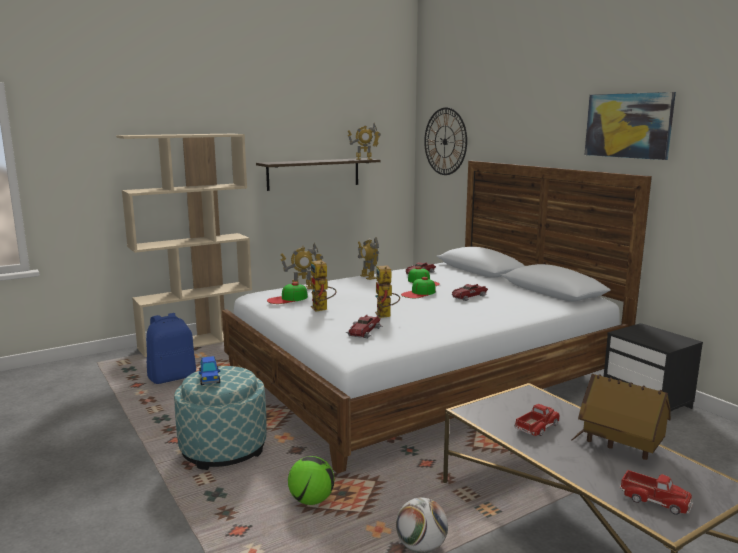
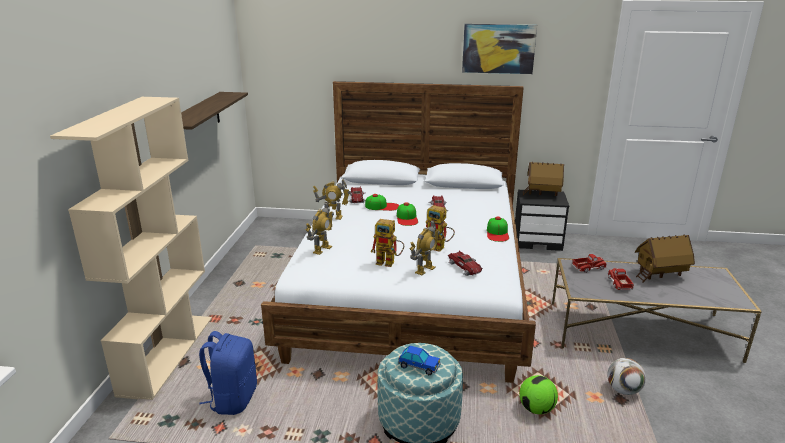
camera: 50 degrees left, 10 degrees up
(287, 299) = (344, 265): cap -> cap (497, 233)
(364, 159) = (231, 94): toy robot -> toy robot (424, 270)
(445, 141) = (289, 63): wall clock -> none
(655, 500) = (719, 294): toy truck -> toy truck (588, 268)
(663, 334) = (542, 193): none -> toy house

